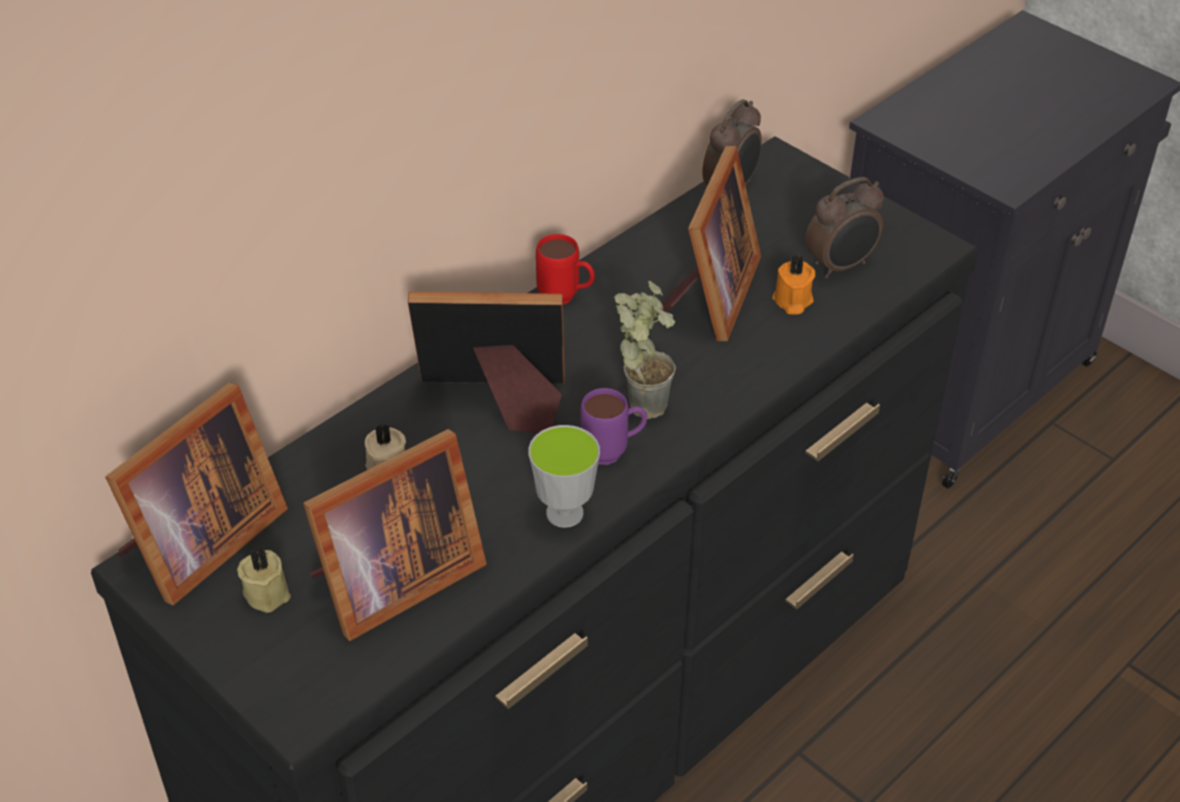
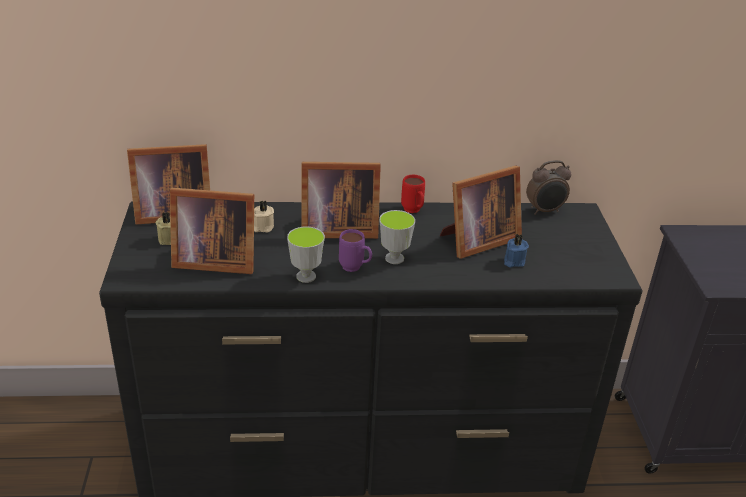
camera: 40 degrees right, 10 degrees down
(497, 401) = (336, 228): picture frame -> picture frame turned 135 degrees clockwise
(642, 399) = (394, 258): potted plant -> cup
(792, 301) = (513, 261): orange candle -> blue candle
(841, 266) = (557, 261): alarm clock -> none

